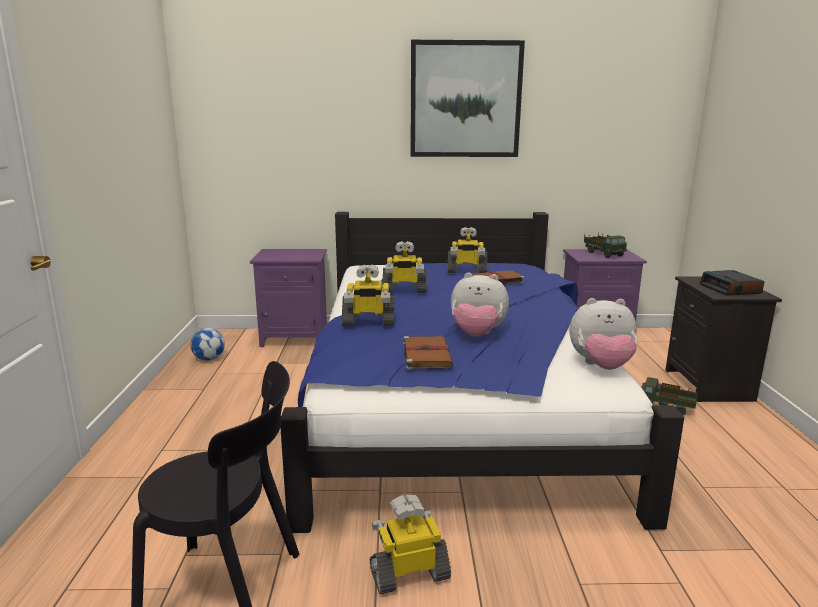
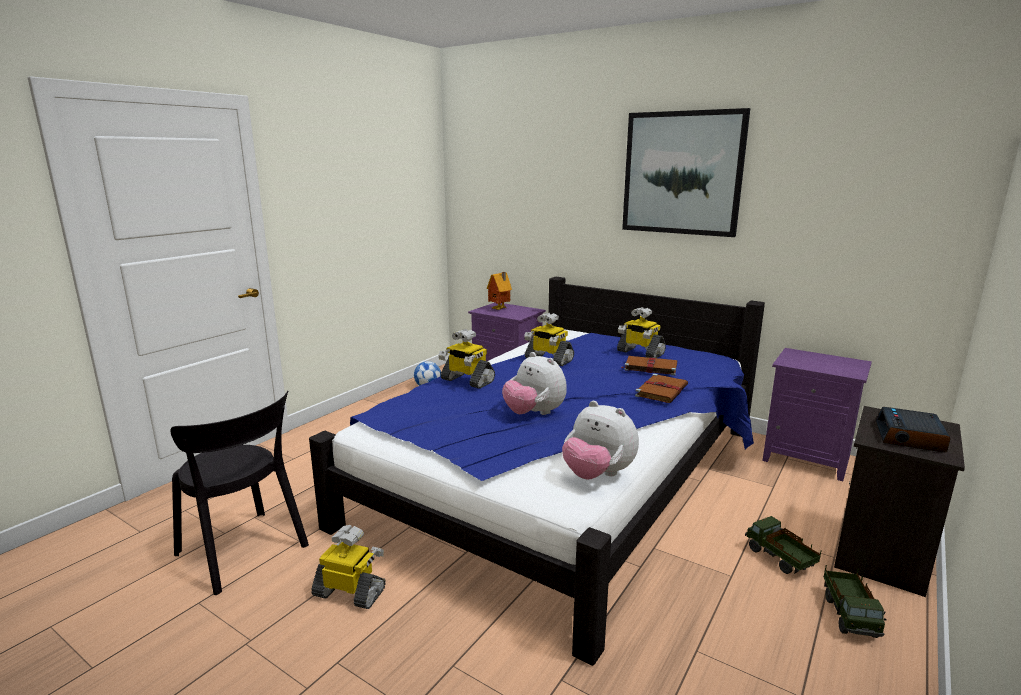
camera: 35 degrees right, 0 degrees up
(280, 254) = (500, 309): none -> toy house
(426, 354) = (457, 419): brown book -> brown book (662, 390)
(604, 254) = (824, 362): toy truck -> toy truck (849, 615)

